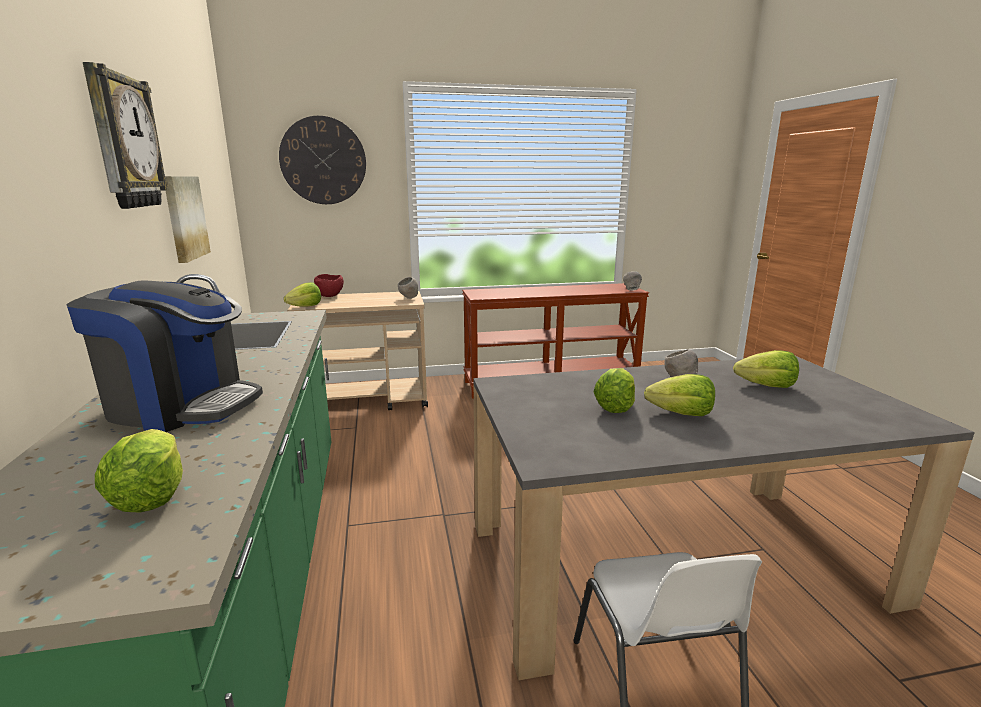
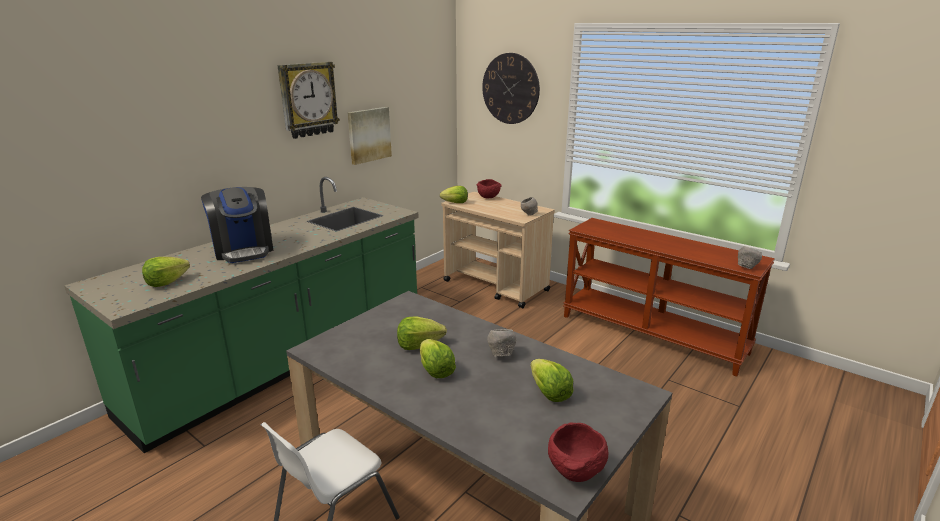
camera: 50 degrees right, 5 degrees up
(905, 413) = (576, 472): none -> red bowl

